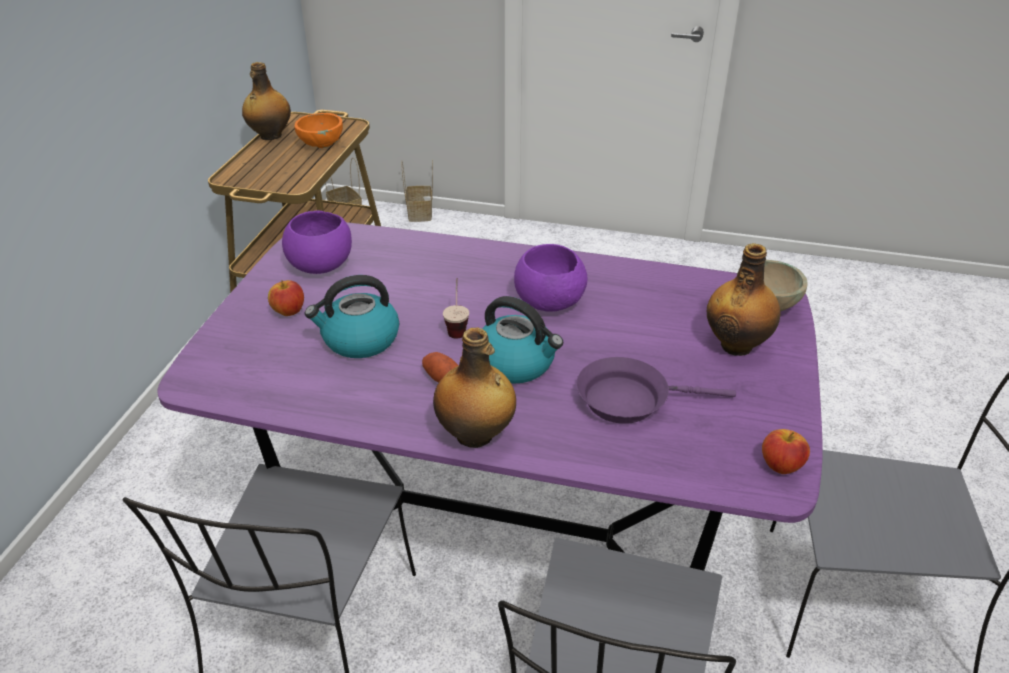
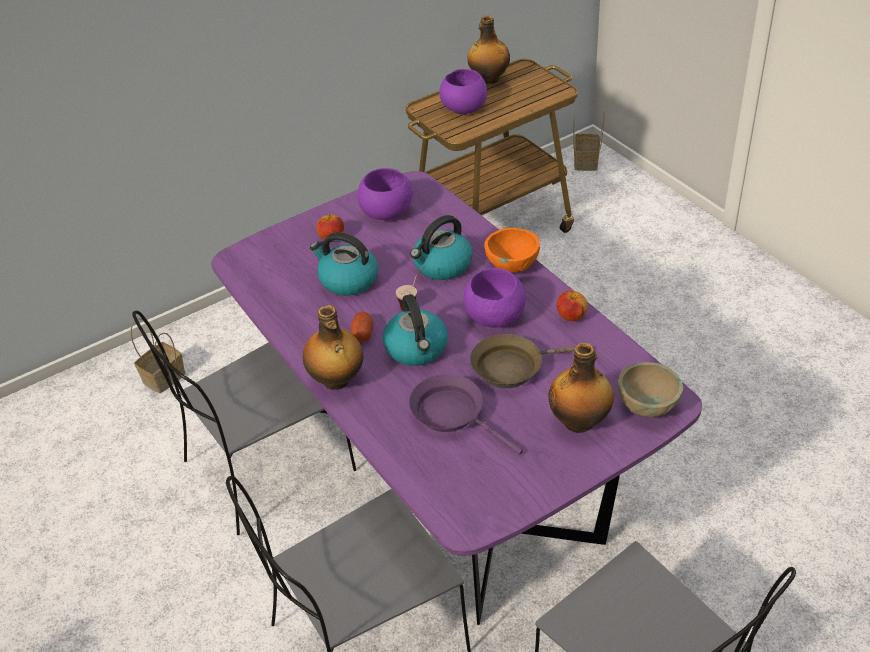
camera: 45 degrees right, 5 degrees up
(273, 164) = (464, 107): none -> purple bowl
(321, 145) = (516, 103): orange bowl -> orange bowl (511, 266)
(420, 214) = (649, 188): basket -> basket (163, 379)
(441, 284) = (442, 266): none -> kettle
(623, 333) = (513, 367): none -> brown frying pan
(781, 466) = (485, 515): apple -> apple (571, 316)

